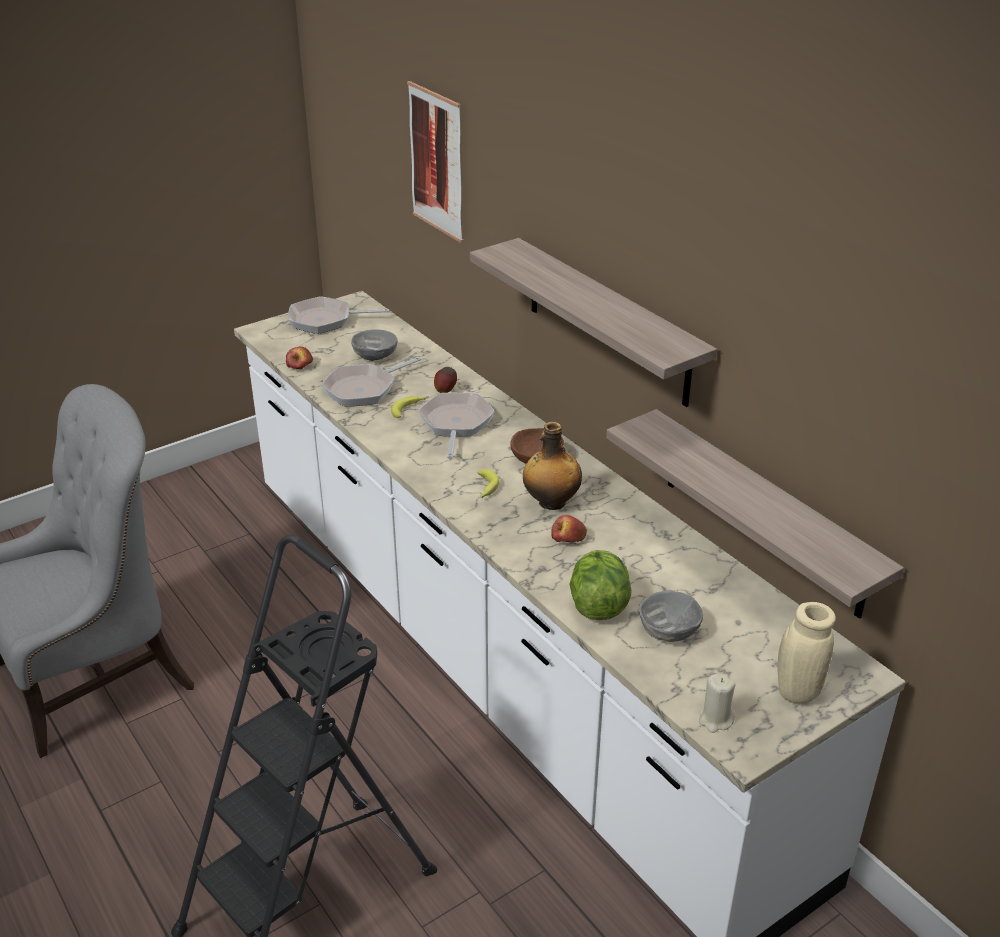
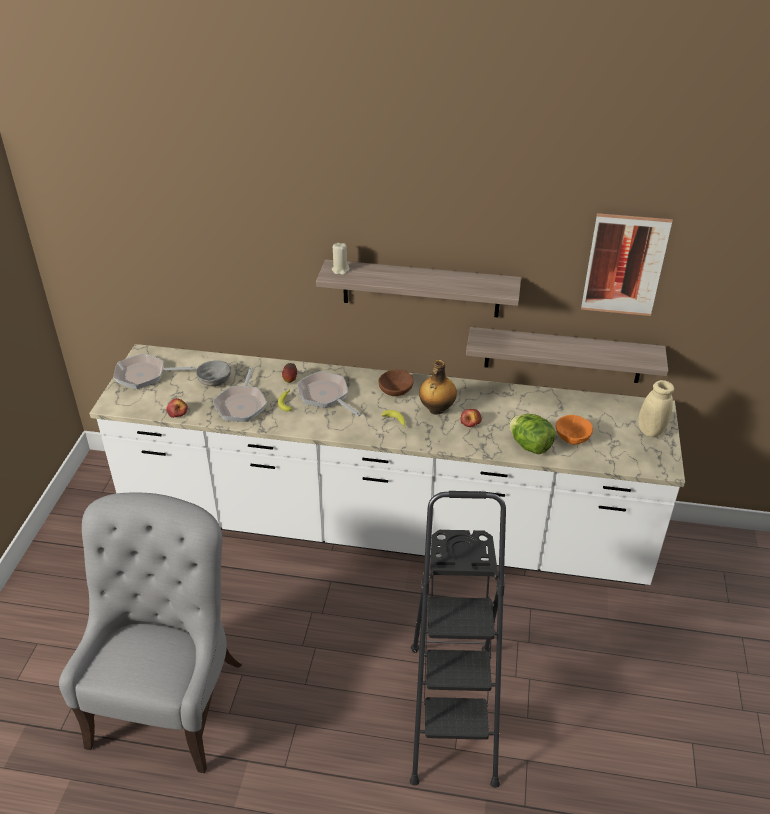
camera: 45 degrees left, 5 degrees up
(325, 320) = (145, 375): frying pan -> frying pan turned 45 degrees clockwise
(436, 162) = (223, 229): picture -> picture (624, 265)
(669, 631) = (572, 438): grey bowl -> orange bowl
(715, 720) = (641, 464): beige candle -> beige candle (340, 270)

